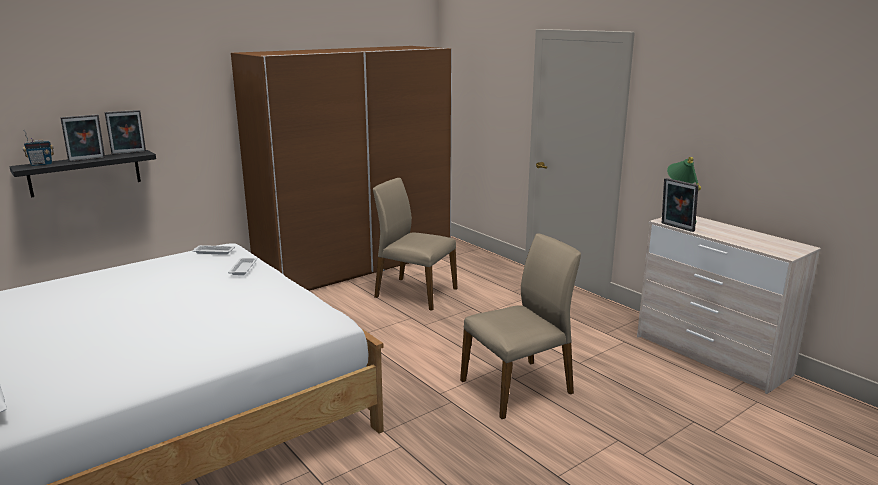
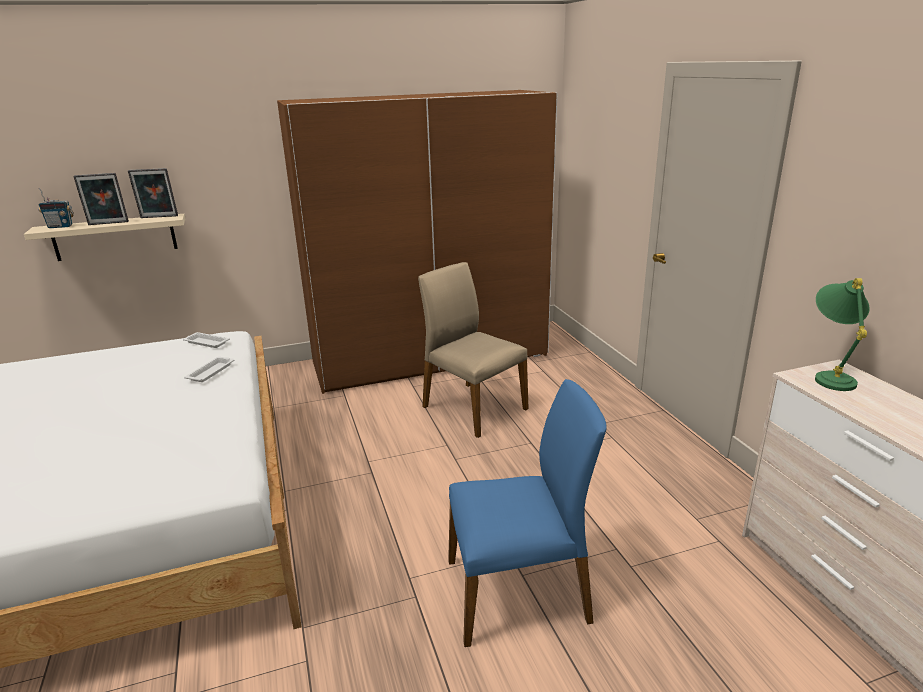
camera: 20 degrees right, 5 degrees up
(85, 173) = (115, 237): black shelf -> beige shelf
(518, 387) = (519, 591): beige chair -> blue chair
(676, 227) = (814, 393): picture frame -> none

